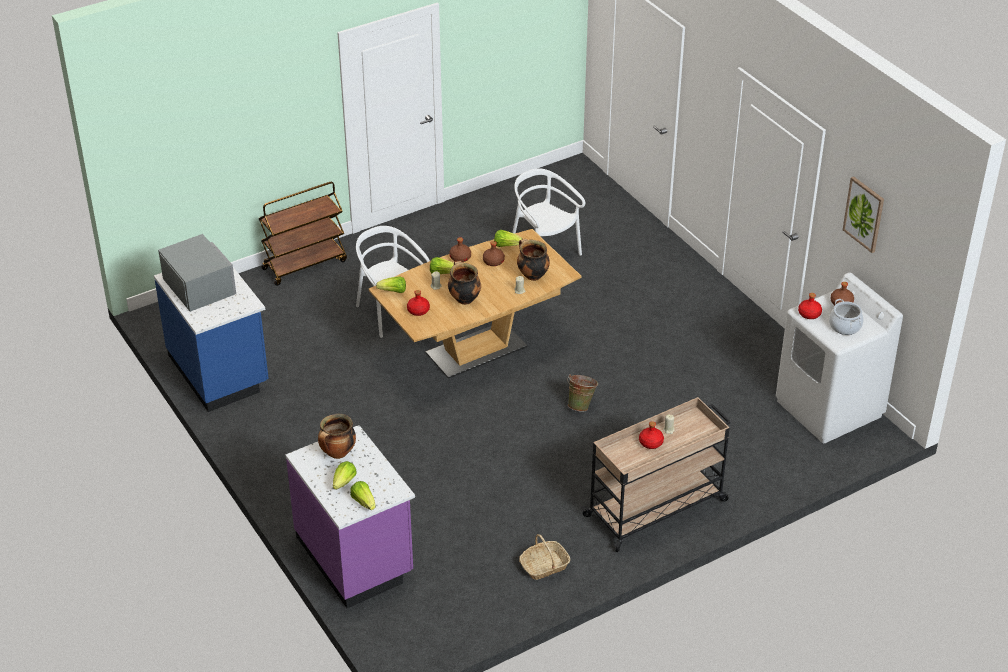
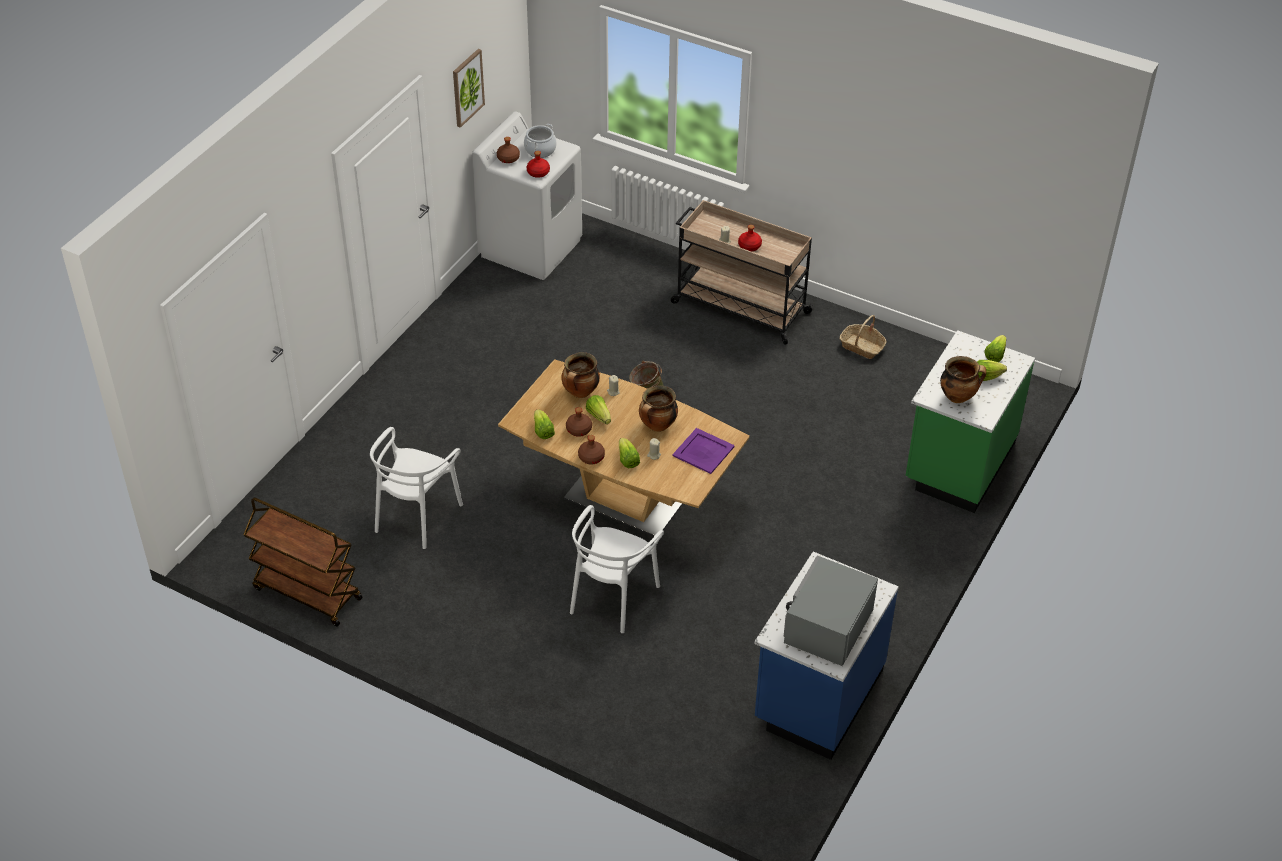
camera: 120 degrees left, 5 degrees up
(305, 264) = (580, 721): brown cart -> brown cart (306, 593)
(356, 556) = (958, 463): purple counter -> green counter
(393, 291) = (688, 484): lettuce -> lettuce (599, 416)
(418, 310) = (702, 451): red bottle -> purple tray

